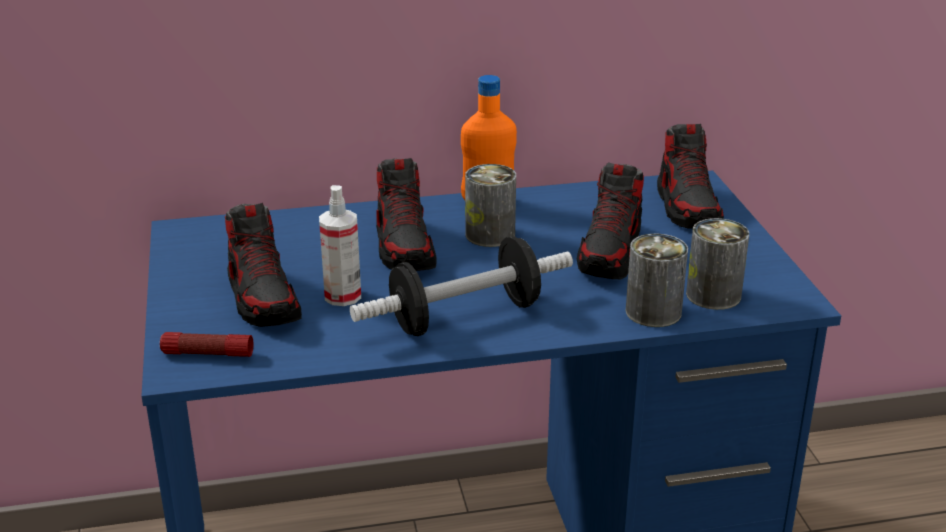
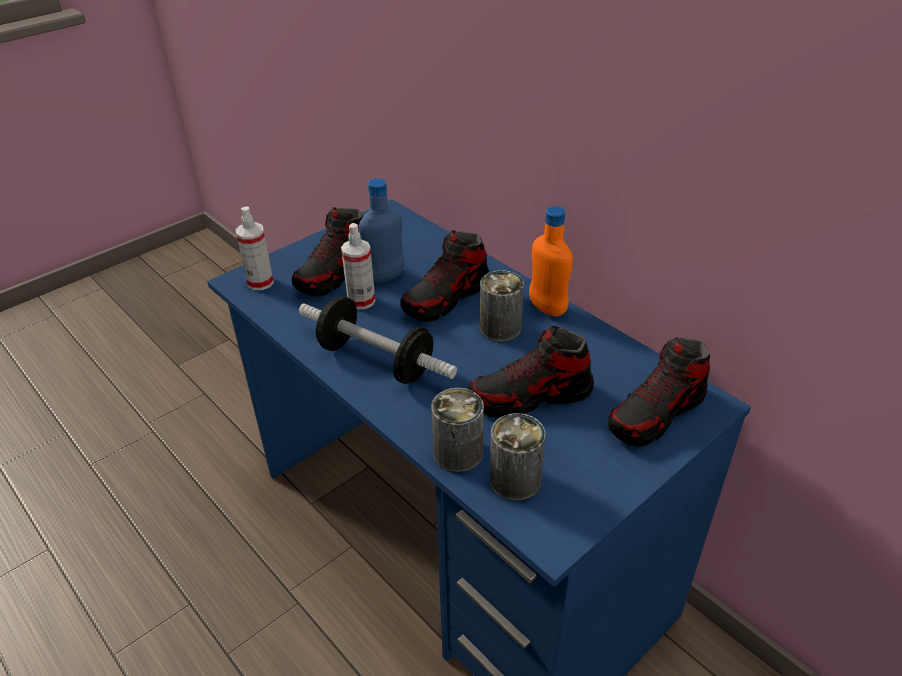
camera: 60 degrees right, 10 degrees up
(207, 354) = (260, 282): flashlight -> spray bottle
(315, 269) = (385, 277): none -> blue bottle

